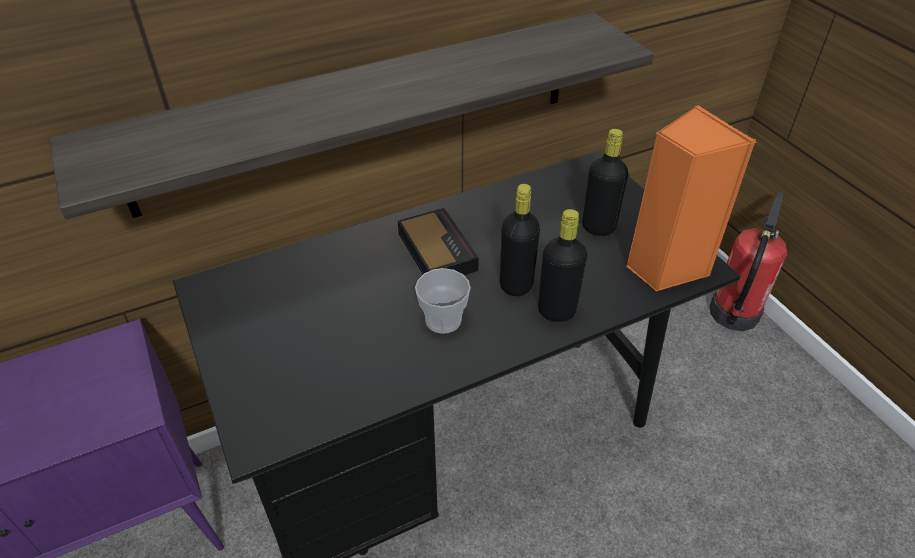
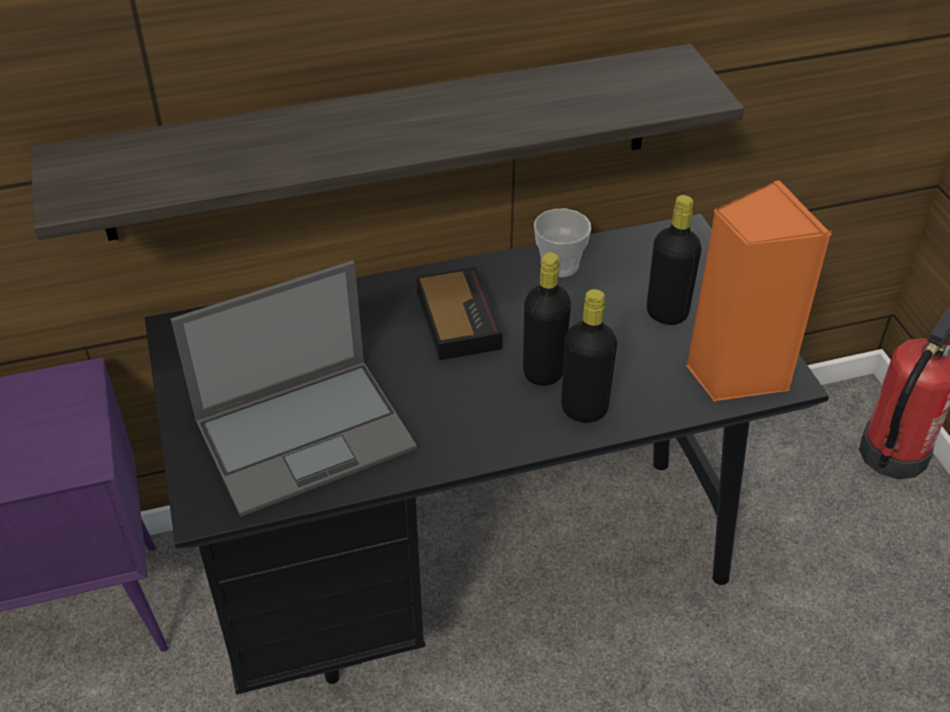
camera: 10 degrees right, 0 degrees up
(332, 362) = (307, 433): none -> laptop
(443, 320) = (445, 402): cup -> cup (559, 265)

